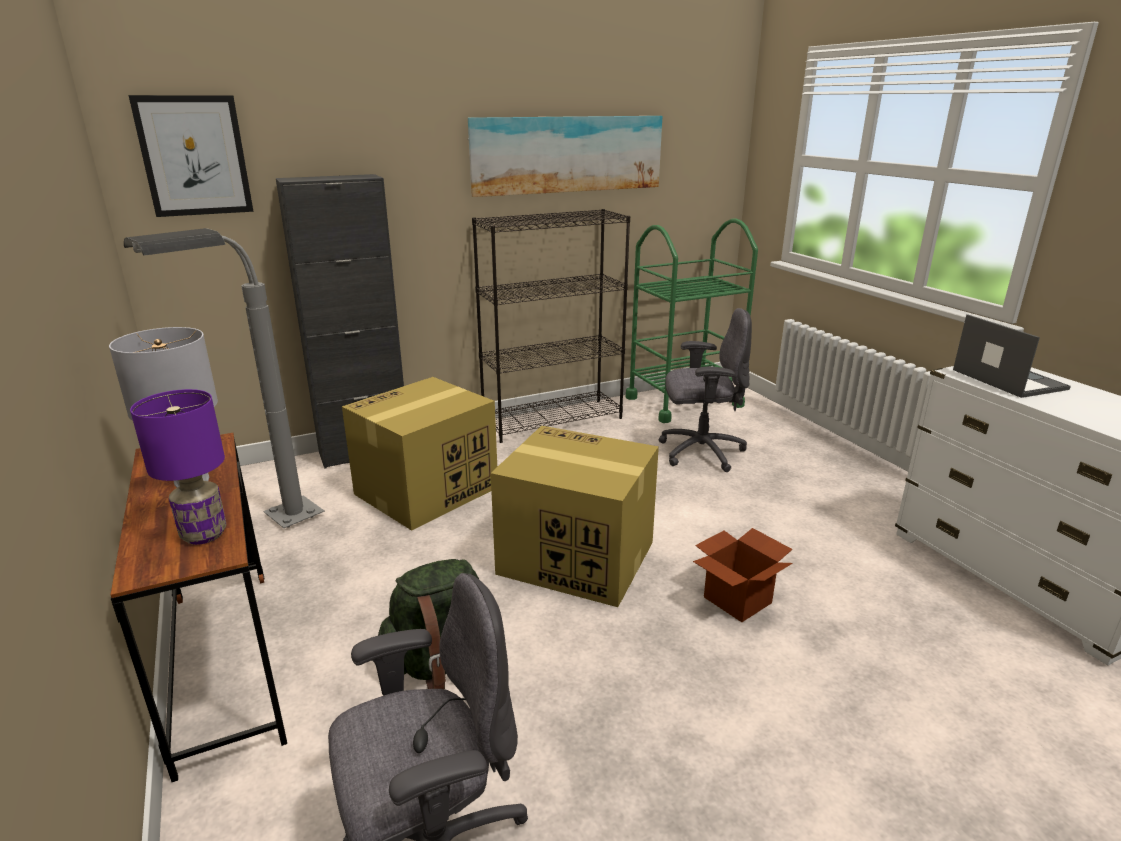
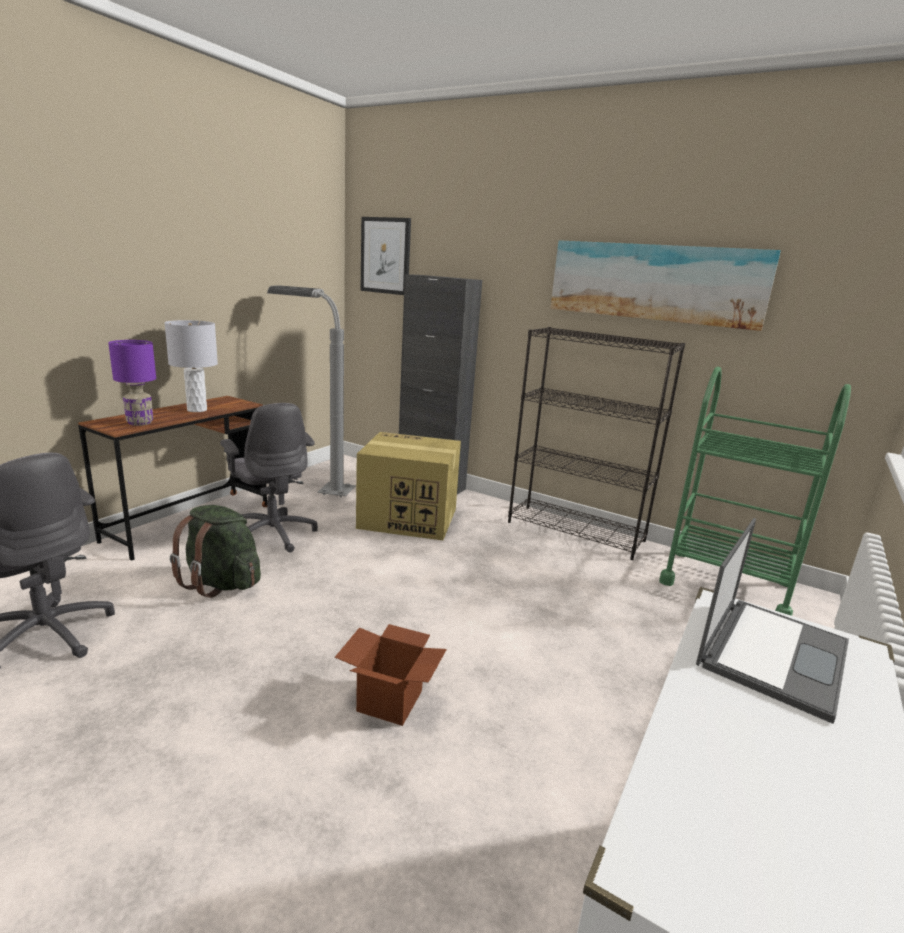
camera: 55 degrees right, 5 degrees down
(574, 557) = (380, 597): cardboard box -> none
(699, 452) = (635, 617): grey office chair -> grey office chair (273, 534)

